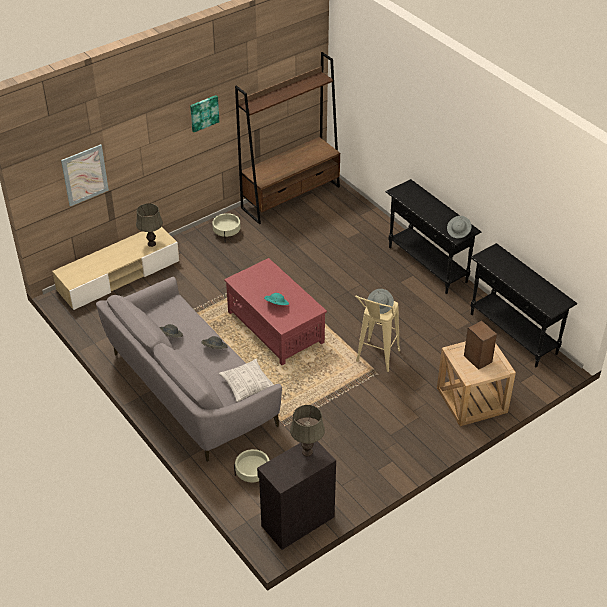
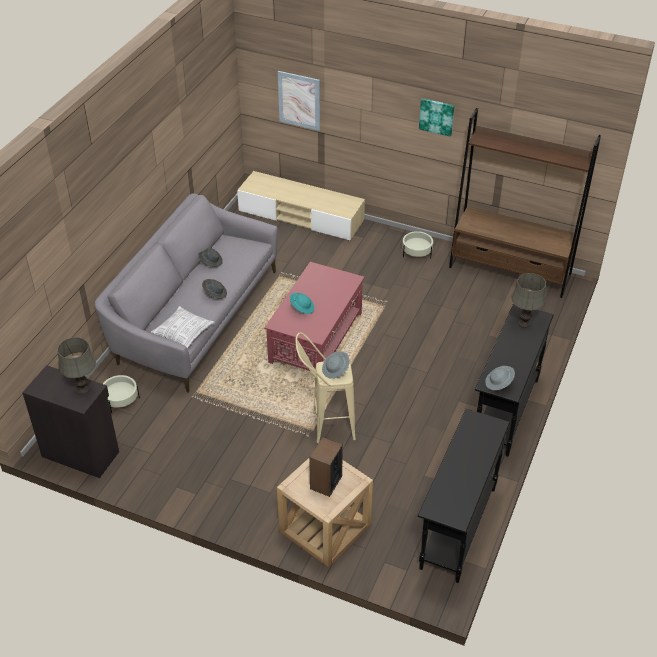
camera: 60 degrees right, 0 degrees up
(152, 244) = (334, 206): grey table lamp -> grey table lamp (524, 324)

